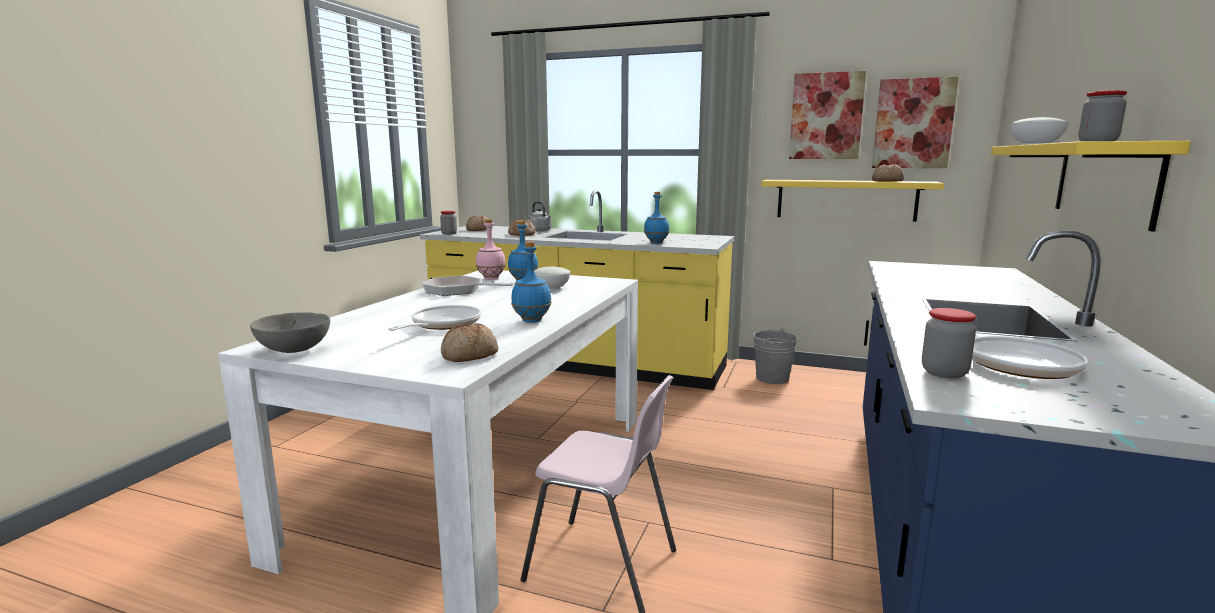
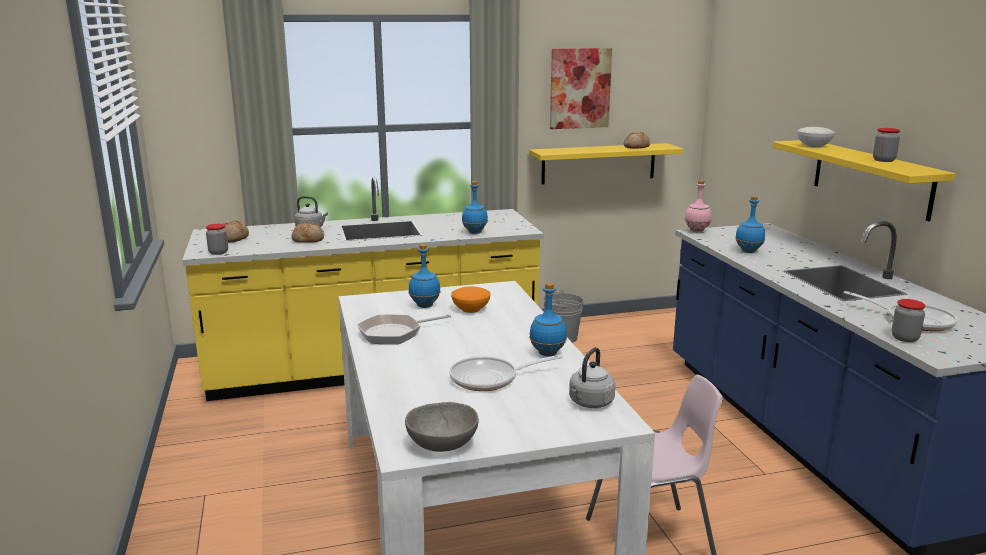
camera: 35 degrees left, 5 degrees up
(442, 325) = (490, 379): frying pan -> frying pan turned 90 degrees counterclockwise
(469, 355) = (590, 403): bread -> grey kettle
(491, 278) = (384, 308): pink bottle -> pink bottle (696, 231)
(550, 288) = (470, 309): white bowl -> orange bowl
(913, 124) = (647, 94): picture -> none
(918, 281) = (748, 251): none -> blue bottle

